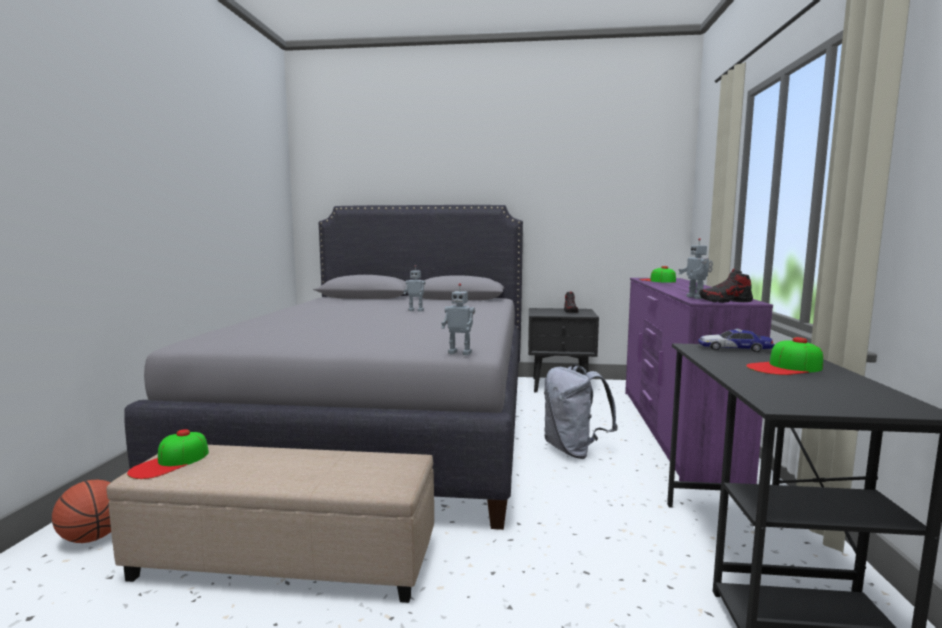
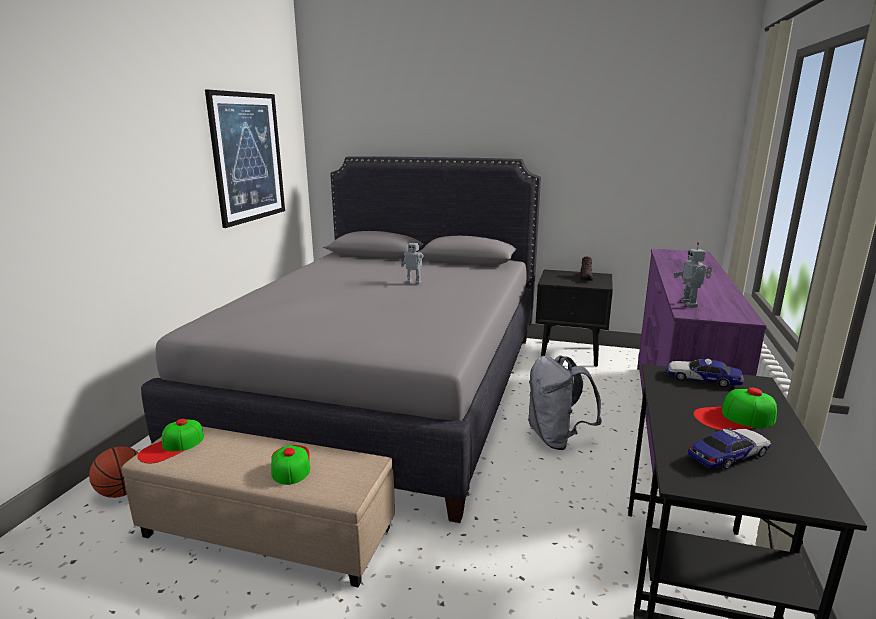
camera: 10 degrees right, 10 degrees up
(240, 195) = (248, 157): none -> picture
(460, 353) = (425, 361): toy robot -> none
(657, 280) = (676, 258): cap -> cap (290, 464)
(725, 301) = (716, 315): shoe -> none
(803, 388) = (728, 455): none -> toy car

